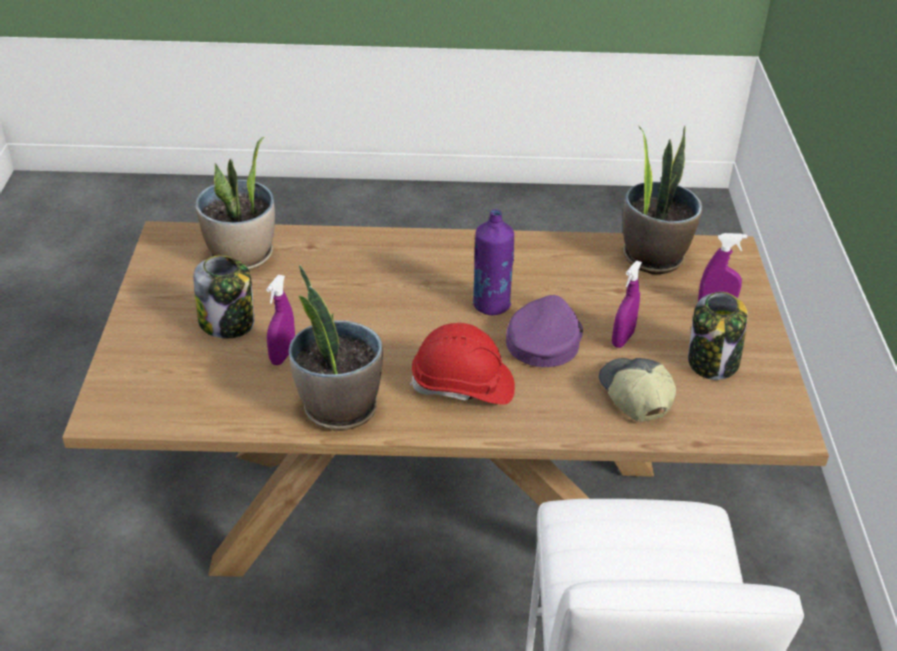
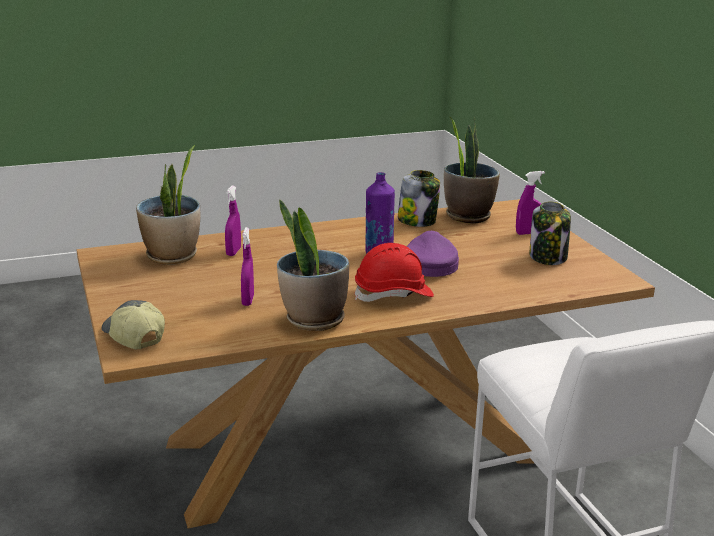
camera: 20 degrees left, 15 degrees down
(228, 323) = (190, 291): jar -> jar (417, 221)
(622, 339) = (481, 256): purple spray bottle -> purple spray bottle (233, 252)
(633, 395) = (512, 280): cap -> cap (133, 336)

